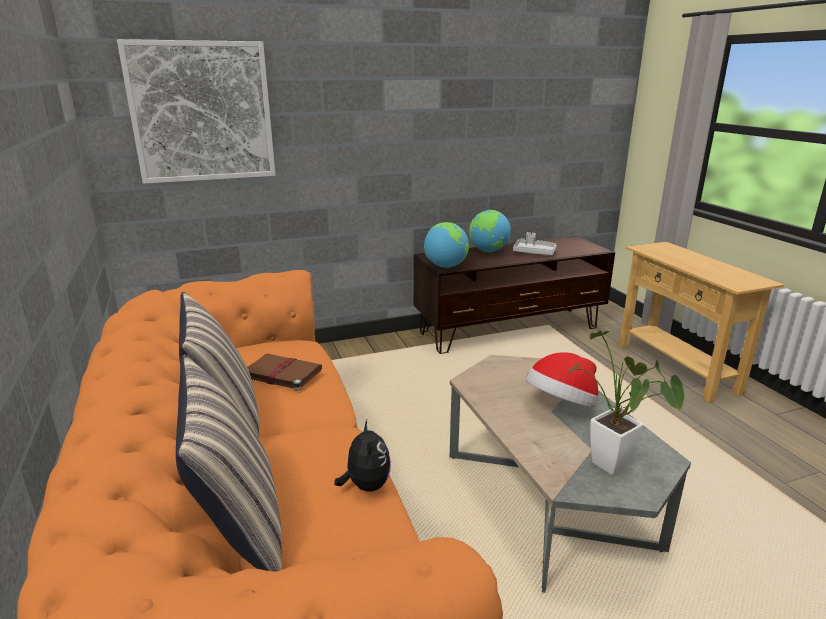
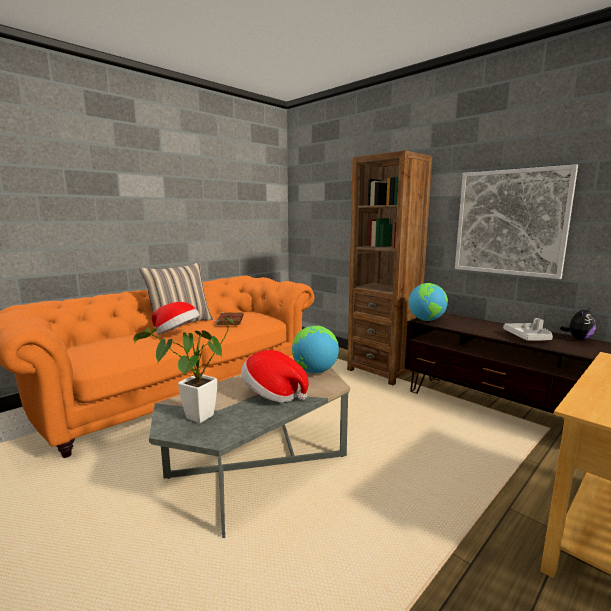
camera: 65 degrees right, 10 degrees down
(202, 112) = (329, 199): picture -> picture (510, 222)
(239, 528) = (106, 338): pillow -> none
(317, 433) = (177, 334): none -> hat
(366, 485) = (140, 351): plush toy -> plush toy (578, 338)
(373, 351) = (382, 371): none -> brown bookcase
(488, 251) = (491, 325): globe -> globe (314, 371)

